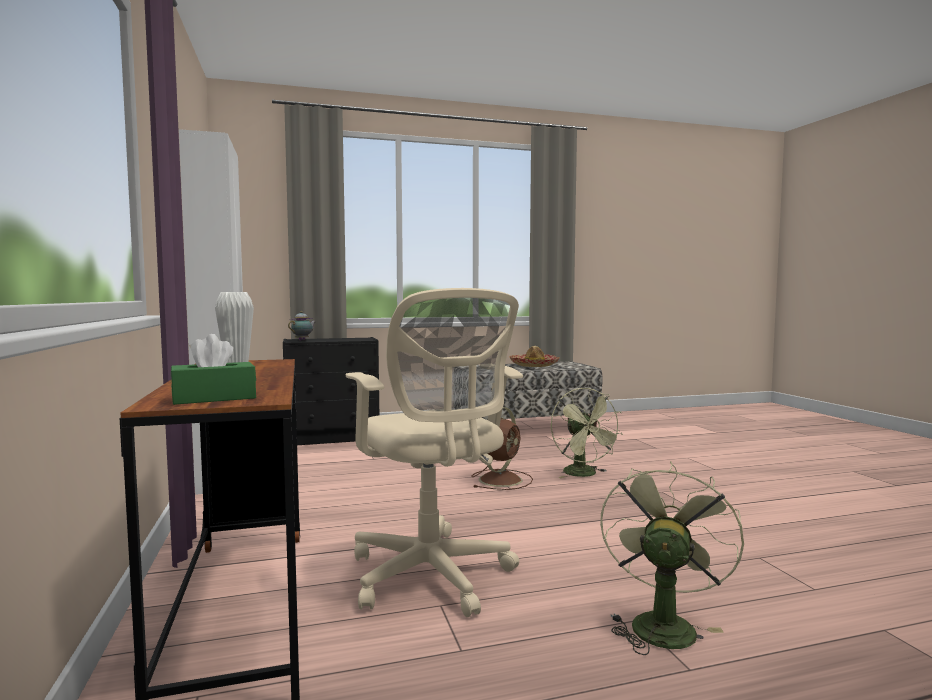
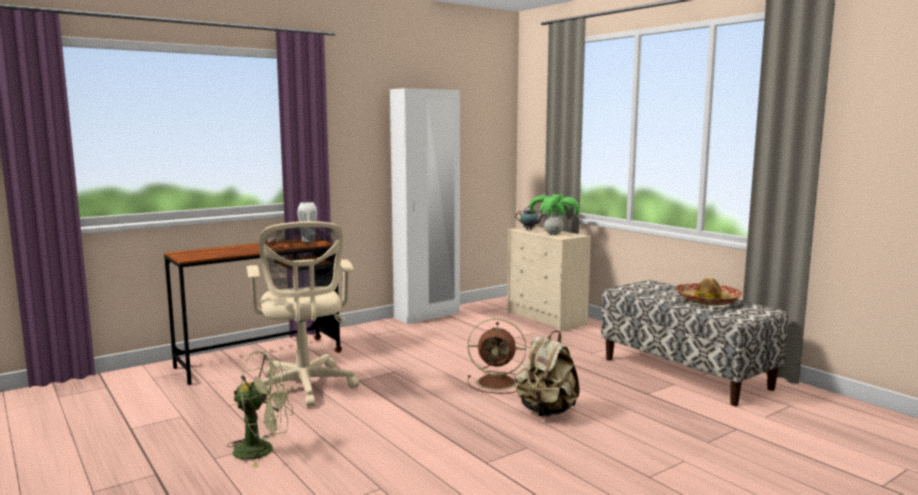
camera: 70 degrees right, 5 degrees up
(214, 398) = (191, 254): green tissue box -> none
(334, 438) = (547, 318): black dresser -> beige dresser
(343, 339) = (553, 234): none -> potted plant
(433, 577) = (305, 388): beige office chair -> beige office chair turned 60 degrees counterclockwise
(584, 474) = (547, 411): green fan -> beige backpack

